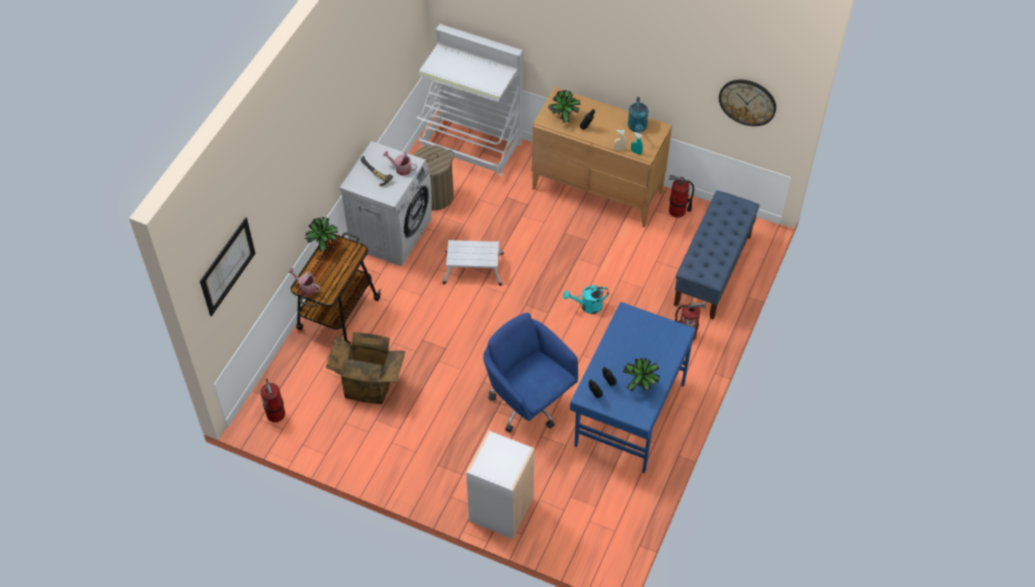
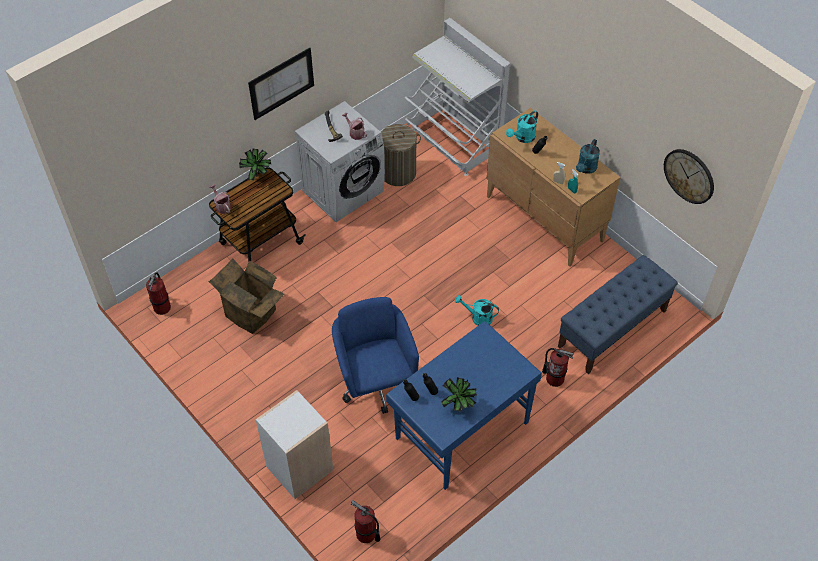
camera: 25 degrees right, 0 degrees up
(227, 266) = (129, 156): picture -> picture (281, 83)
(473, 268) = (396, 246): white step ladder -> none
(564, 118) = (523, 138): potted plant -> turquoise watering can
(677, 211) = (608, 263): fire extinguisher -> fire extinguisher (366, 534)

